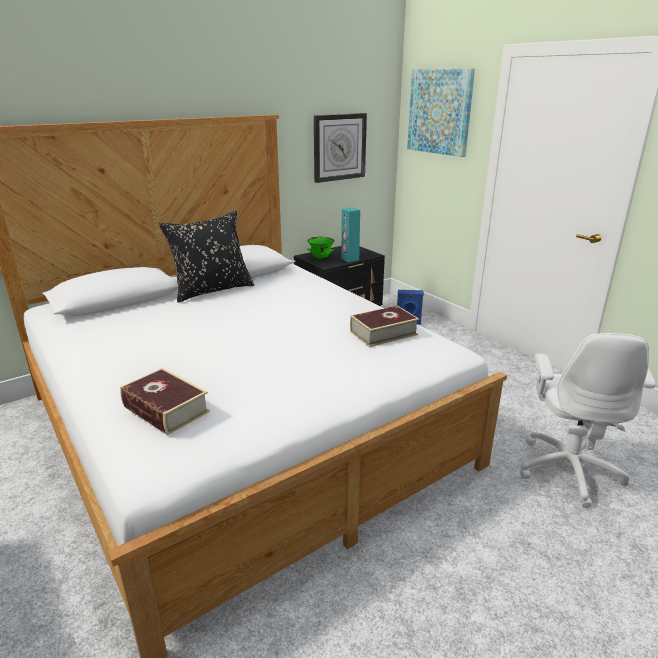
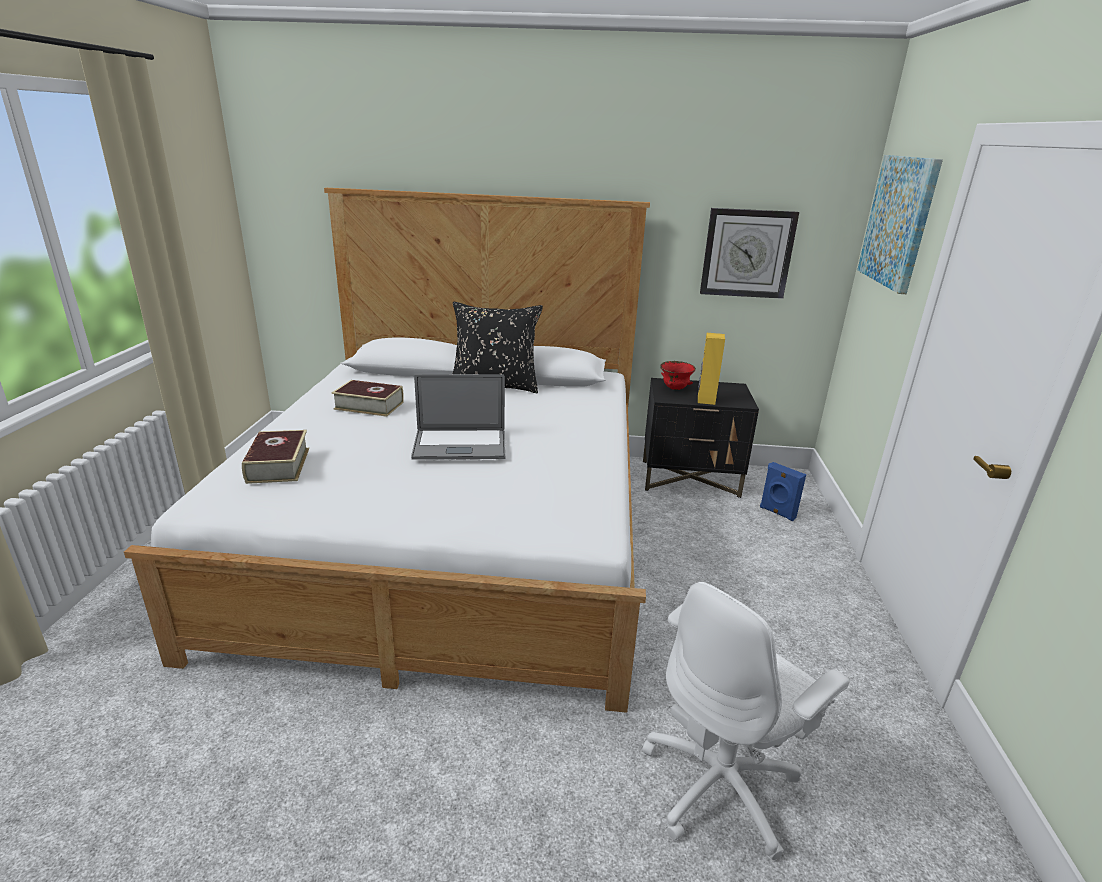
camera: 40 degrees right, 0 degrees up
(276, 336) = (460, 445): none -> laptop
(320, 258) = (674, 389): green bowl -> red bowl
(349, 259) = (705, 400): turquoise speaker -> yellow speaker
(383, 333) = (560, 484): book -> book (369, 405)

